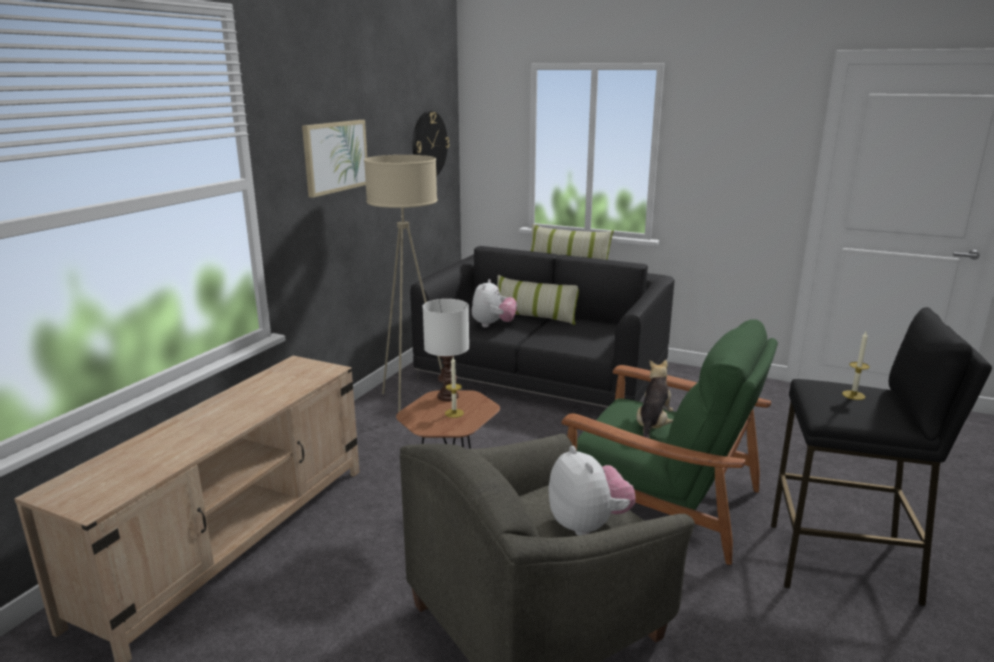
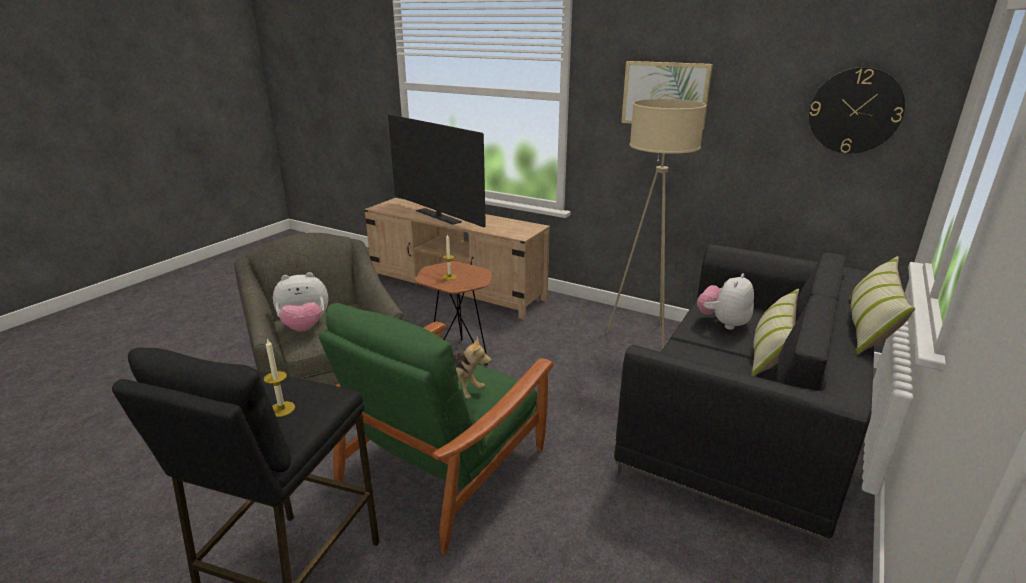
camera: 95 degrees right, 5 degrees up
(206, 433) = (438, 216): none -> television
(448, 396) = (479, 275): white table lamp -> none
(493, 325) = (723, 323): plush toy -> plush toy turned 105 degrees clockwise

